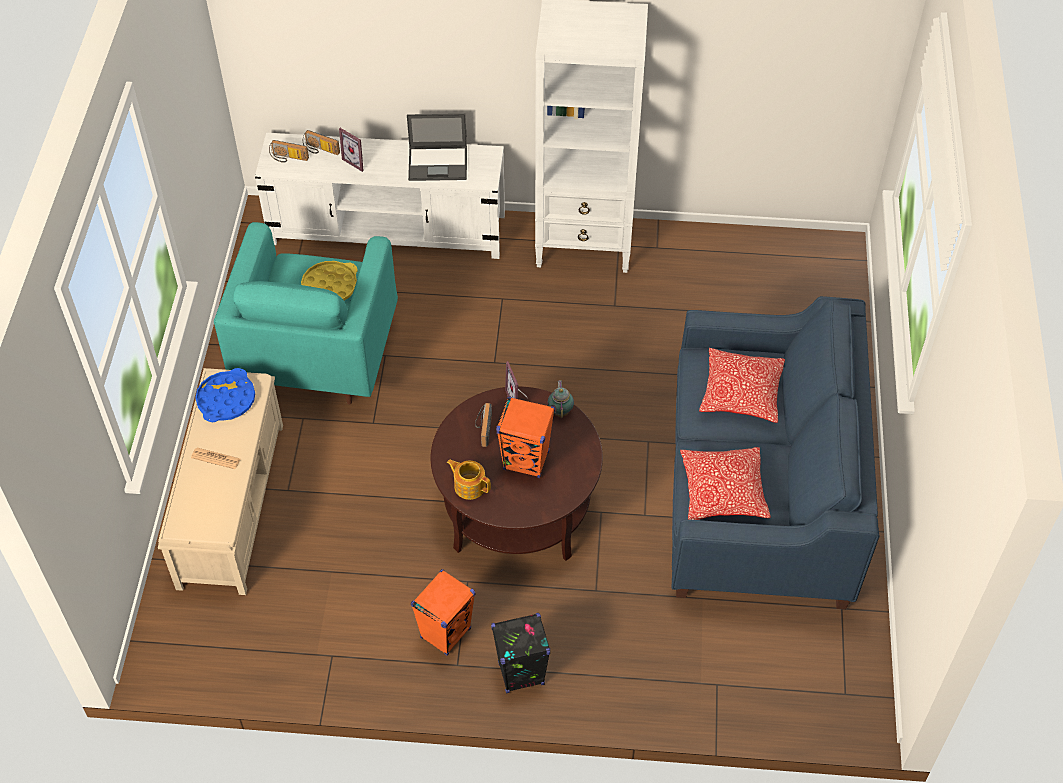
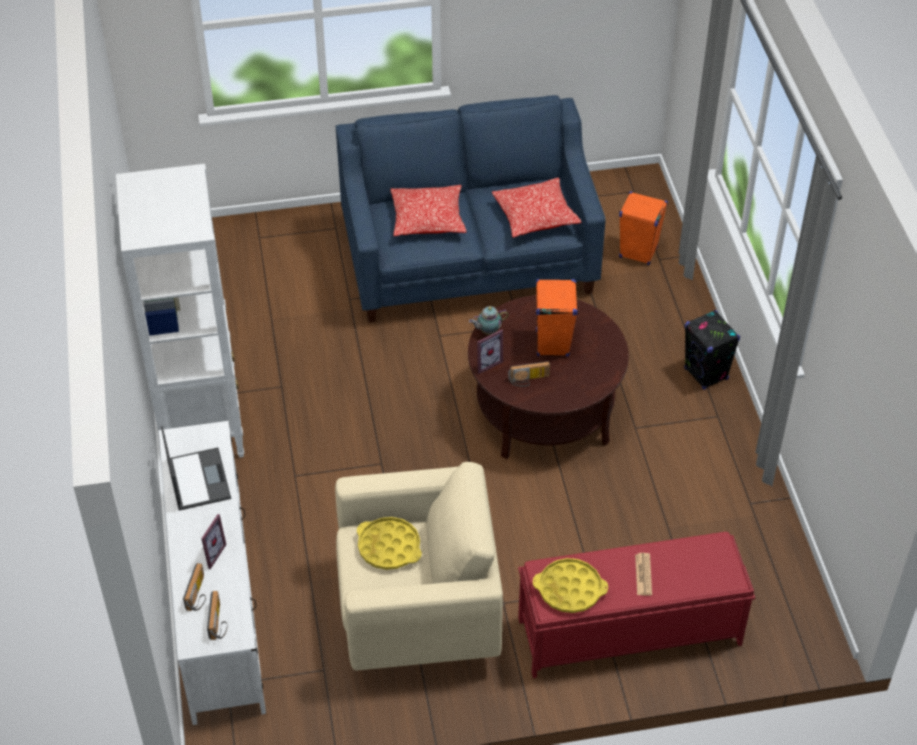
camera: 105 degrees left, 5 degrees down
(226, 400) = (570, 589): blue tray -> yellow tray
(231, 503) = (627, 632): beige bench -> red bench
(317, 356) = (419, 614): turquoise armchair -> beige armchair
(446, 633) = (692, 430): orange speaker -> orange speaker (638, 252)
(469, 485) = (595, 375): teapot -> none

